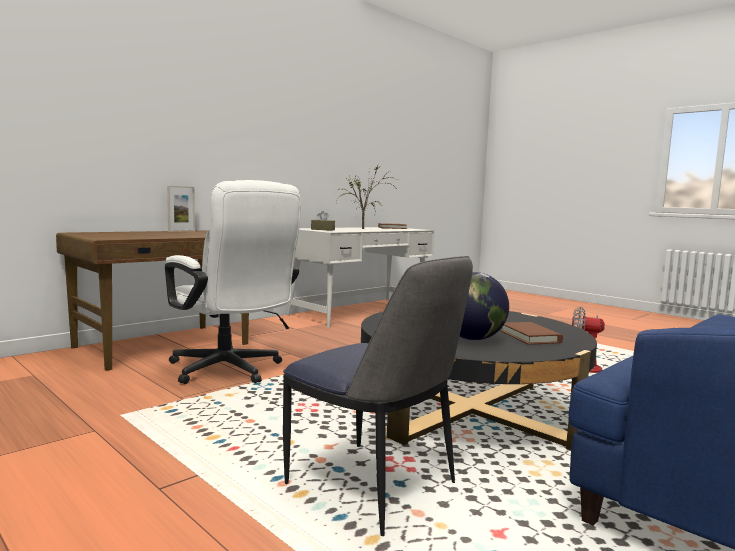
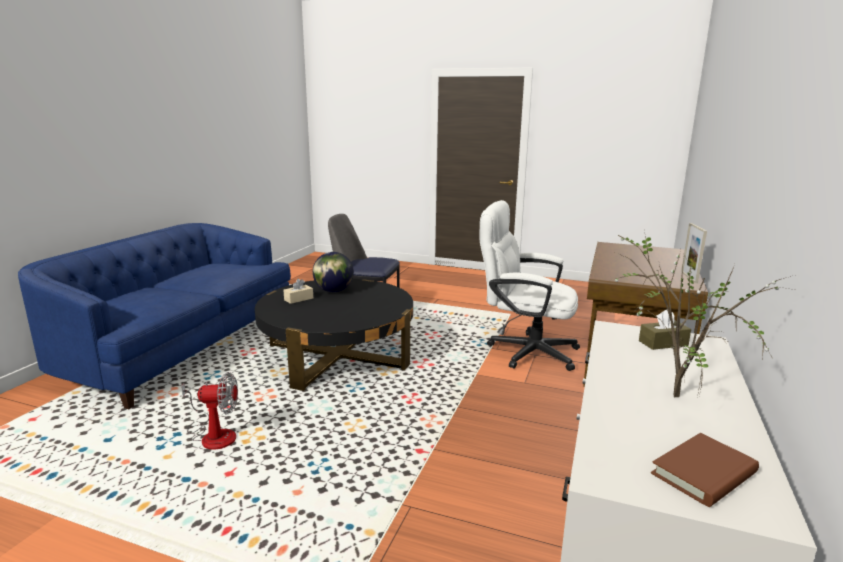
camera: 155 degrees right, 10 degrees up
(530, 337) = (298, 299): brown book -> beige tissue box

